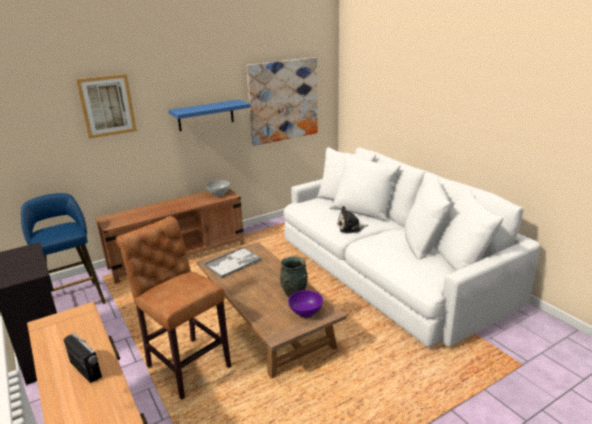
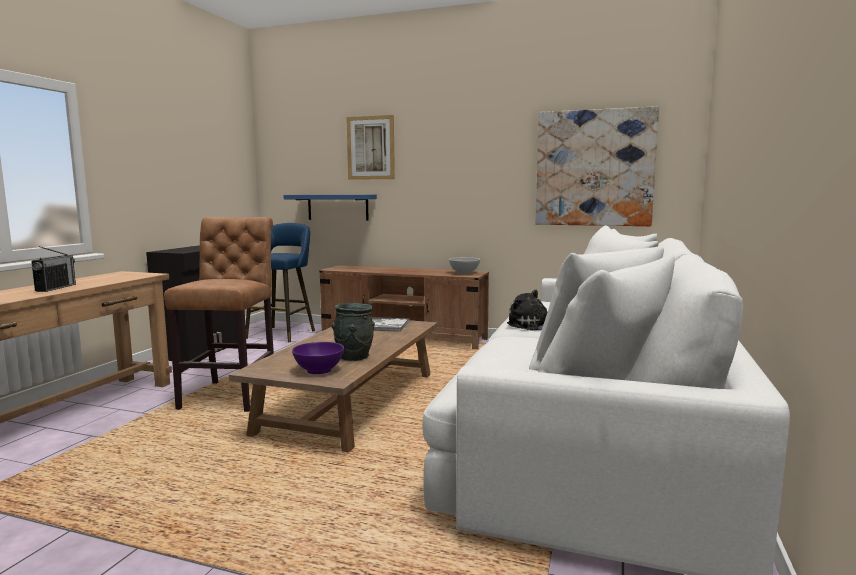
camera: 50 degrees right, 15 degrees down
(206, 115) = (476, 173): blue shelf -> blue shelf (338, 207)

